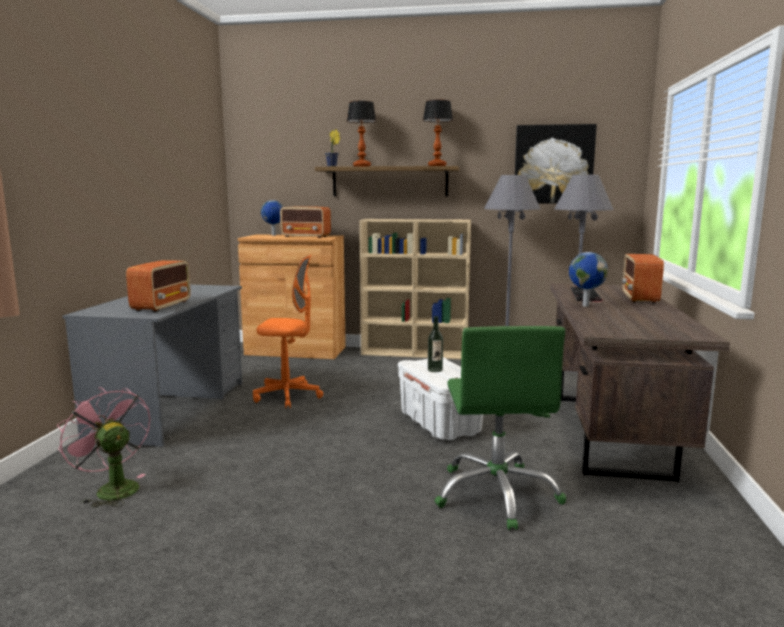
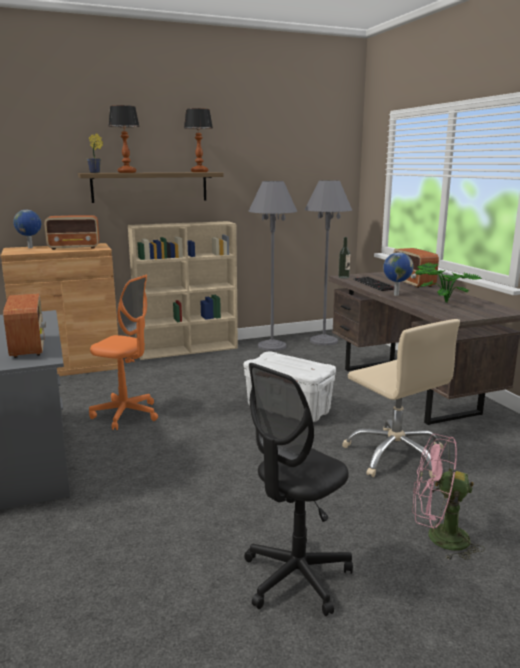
camera: 30 degrees left, 5 degrees up
(112, 489) = (77, 552): pink fan -> pink fan (438, 538)
(237, 570) = (296, 578): none -> black office chair
(288, 396) = (126, 415): orange office chair -> orange office chair turned 45 degrees clockwise
(435, 370) = (286, 364): bottle -> bottle (343, 277)
(497, 494) = (395, 455): green office chair -> beige office chair
(553, 164) = (293, 170): picture -> none
(630, 317) = (442, 302): none -> potted plant

